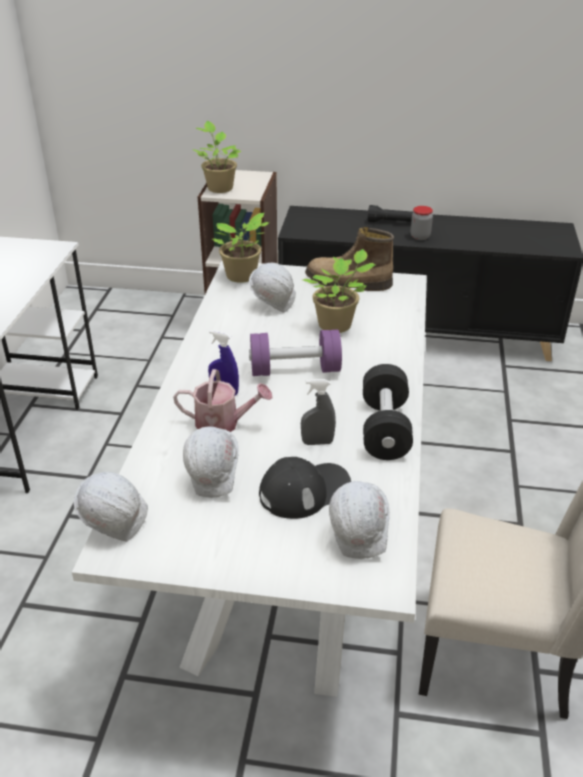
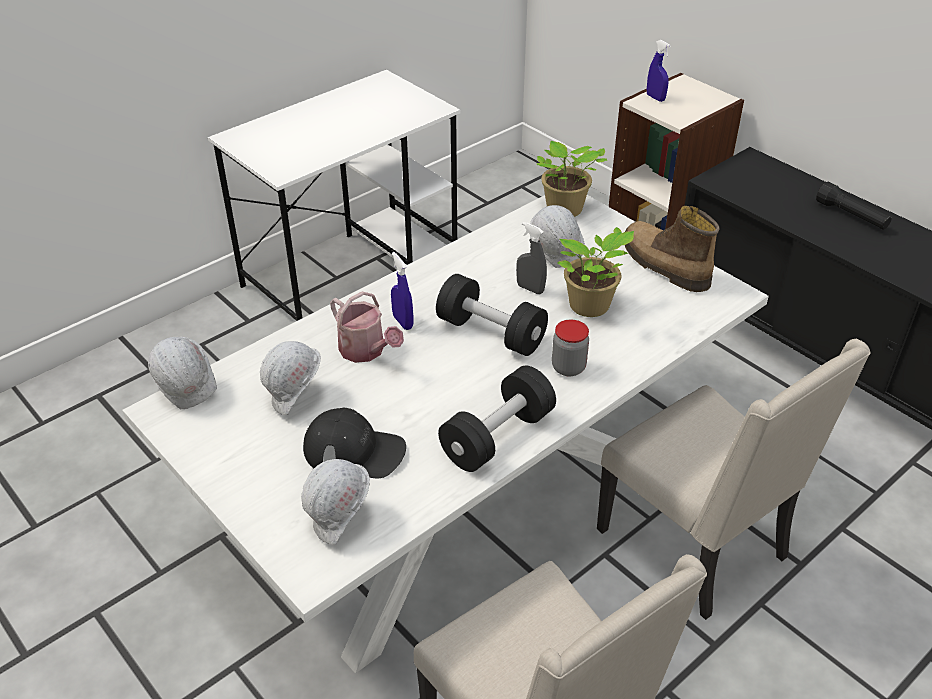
camera: 40 degrees right, 5 degrees up
(219, 187) = (655, 98): potted plant -> blue spray bottle
(295, 370) = (491, 333): purple dumbbell -> black dumbbell
(317, 442) = (420, 414): grey spray bottle -> grey spray bottle (530, 289)
(420, 237) = (861, 246): jar -> jar (568, 367)
(450, 474) = (696, 545): none -> beige chair

